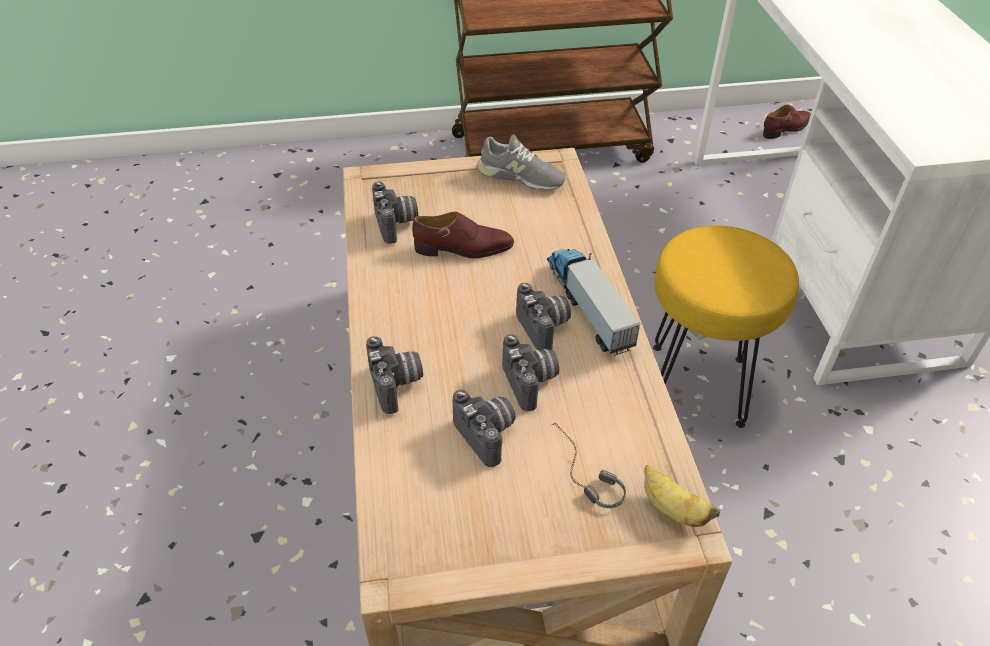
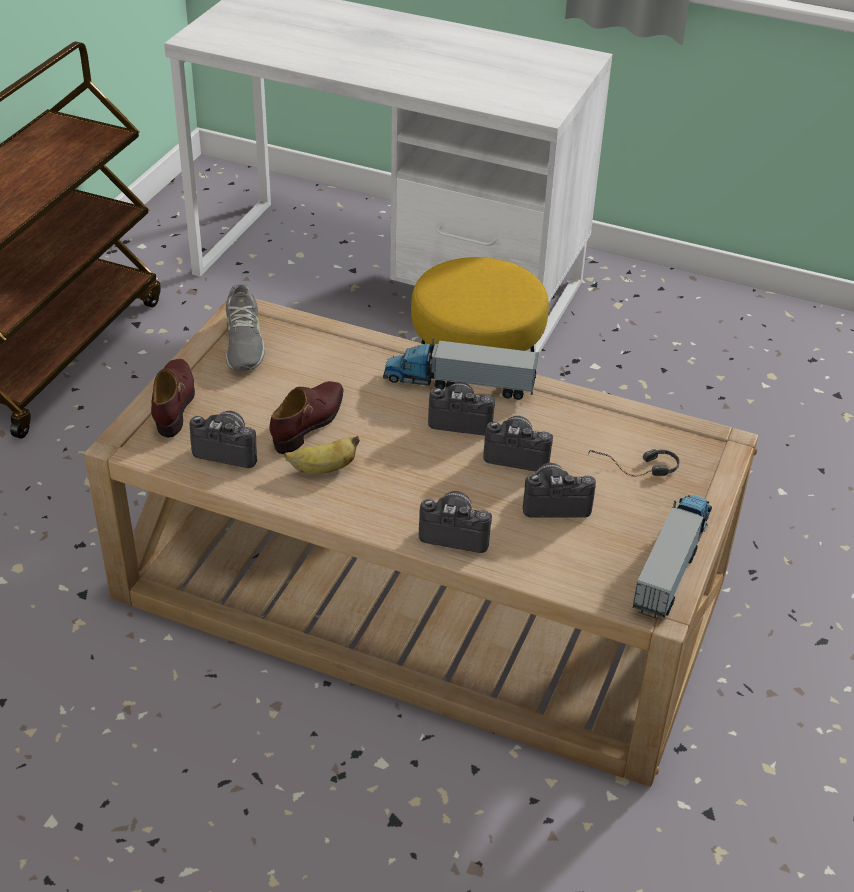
camera: 60 degrees left, 5 degrees down
(468, 560) = (673, 562): none -> toy truck
(520, 177) = (243, 343): grey shoe -> grey shoe turned 120 degrees clockwise
(672, 509) = (698, 439): banana -> banana (323, 469)
(786, 128) = (217, 197): brown shoe -> brown shoe (174, 402)

